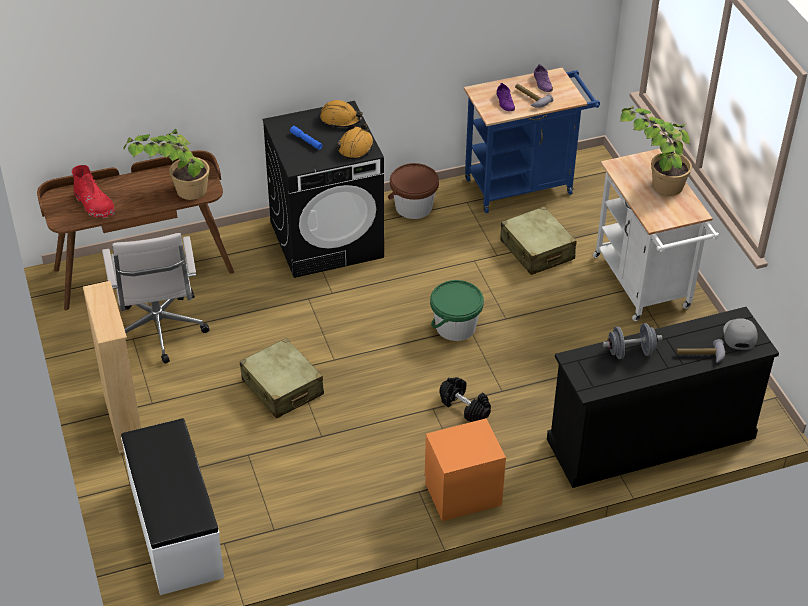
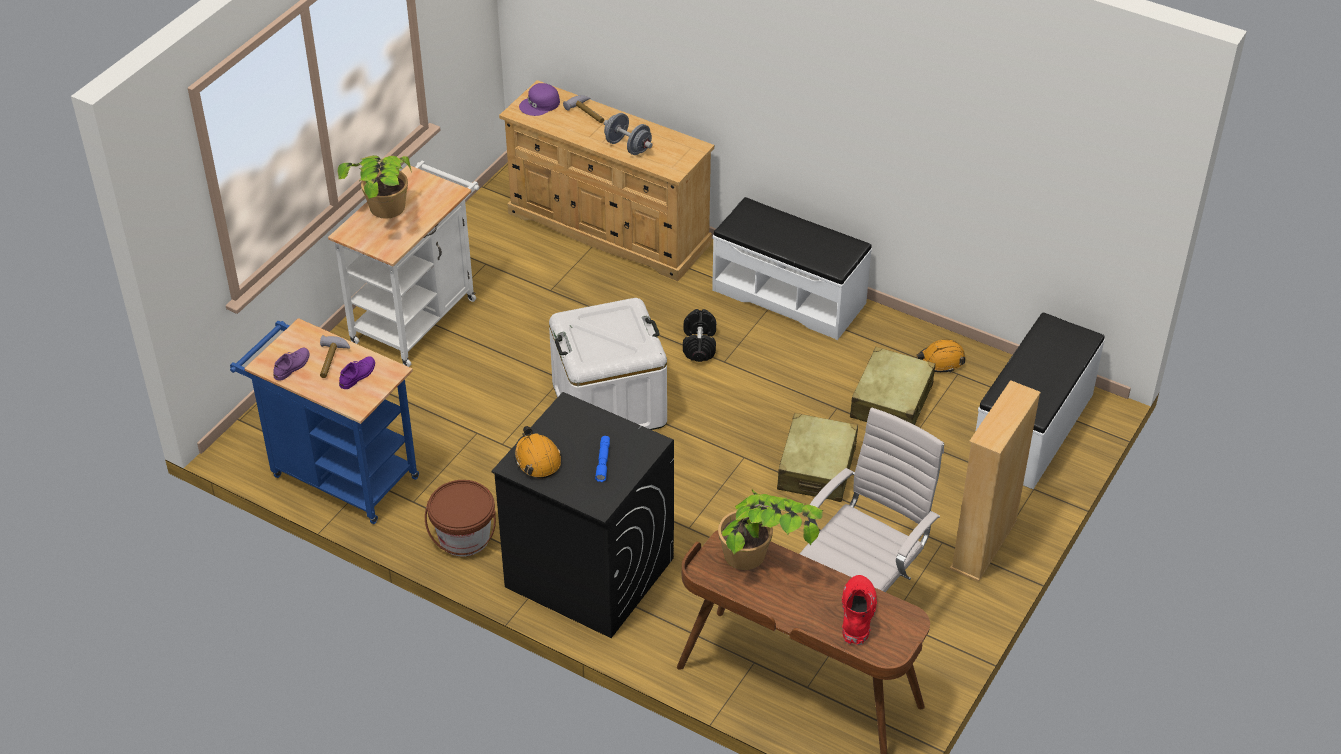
camera: 130 degrees left, 0 degrees up
(356, 147) = (571, 419): orange hard hat -> orange hard hat (940, 361)
(455, 326) = (609, 404): green bucket -> white storage box
(462, 492) = (789, 296): orange nightstand -> white bench
(537, 250) = (439, 409): beige suitcase -> beige suitcase (891, 401)
(650, 439) = (610, 228): black dresser -> beige dresser
(739, 335) = (540, 104): grey cap -> purple cap

